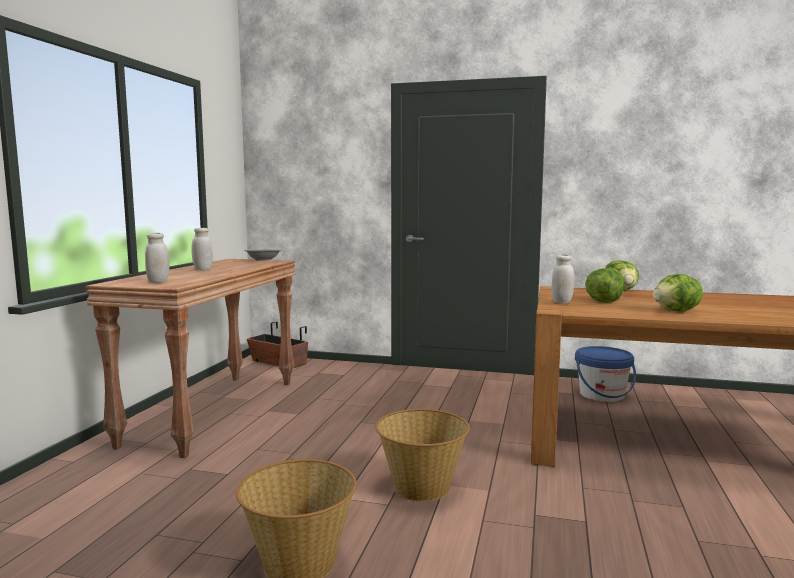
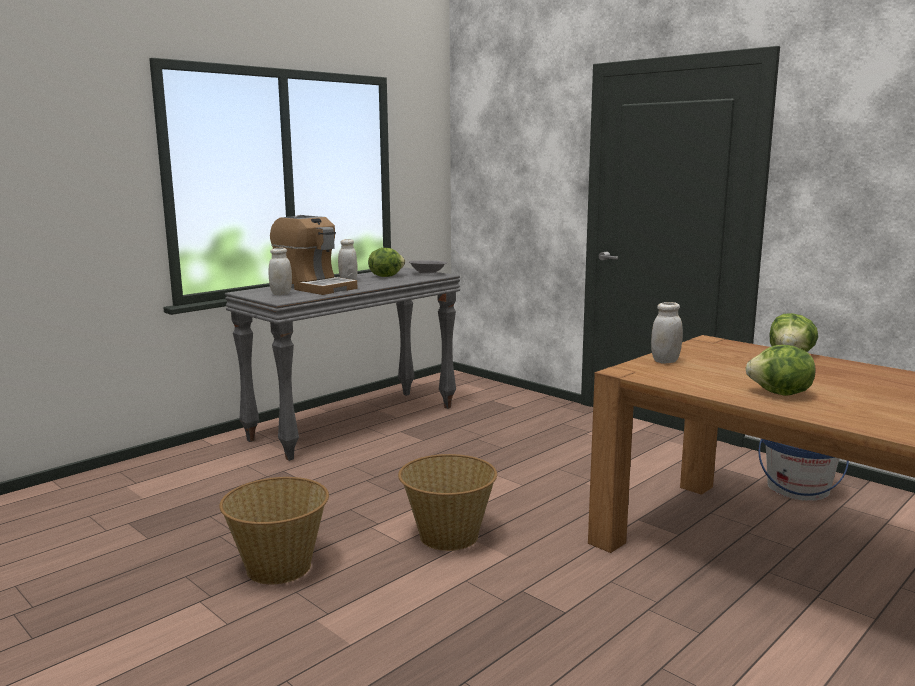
camera: 30 degrees right, 5 degrees up
(179, 275) = (314, 287): none -> coffee machine
(213, 411) = (354, 422): brown console table -> grey console table
(278, 362) = (465, 383): planter -> none
(604, 302) = (720, 367): lettuce -> lettuce (385, 276)

